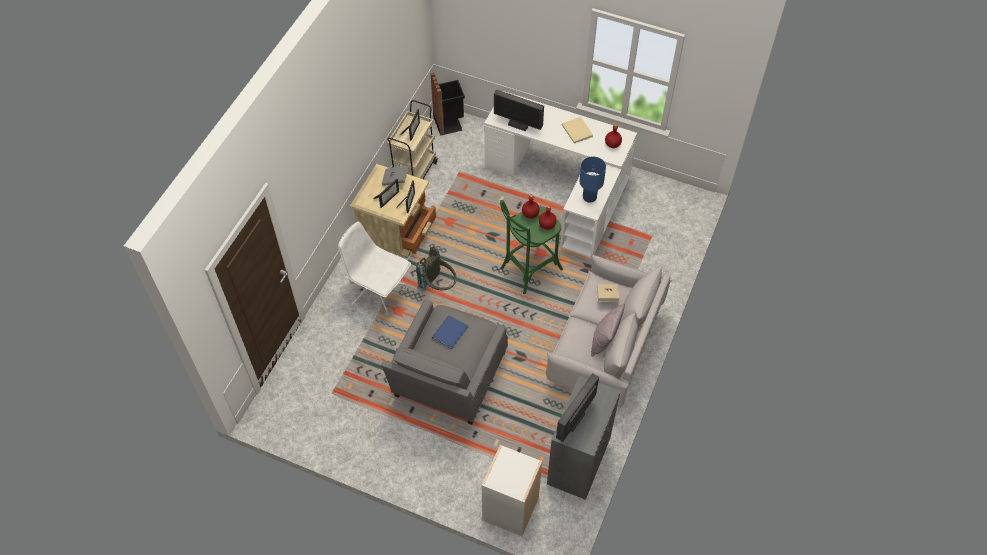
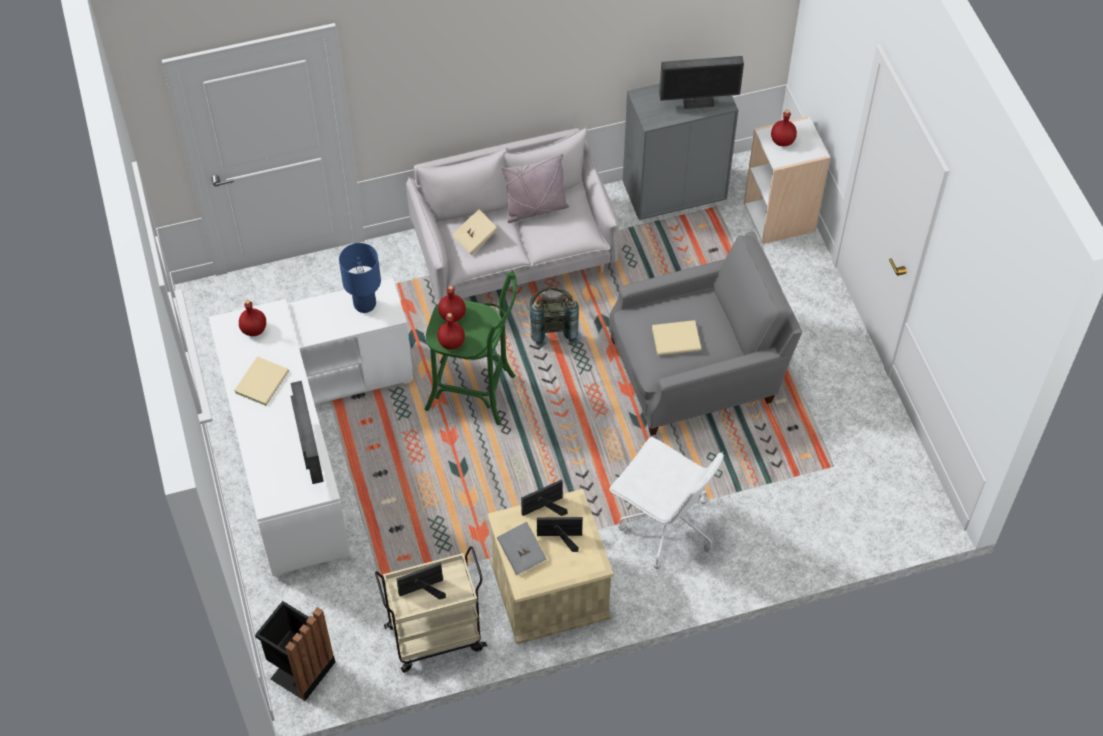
camera: 130 degrees left, 0 degrees up
(378, 295) = (664, 524): white office chair -> white office chair turned 45 degrees counterclockwise
(438, 286) = (588, 470): grey backpack -> grey backpack (552, 327)
(449, 333) = (677, 340): blue book -> beige book
(517, 468) = (782, 141): none -> red bottle

